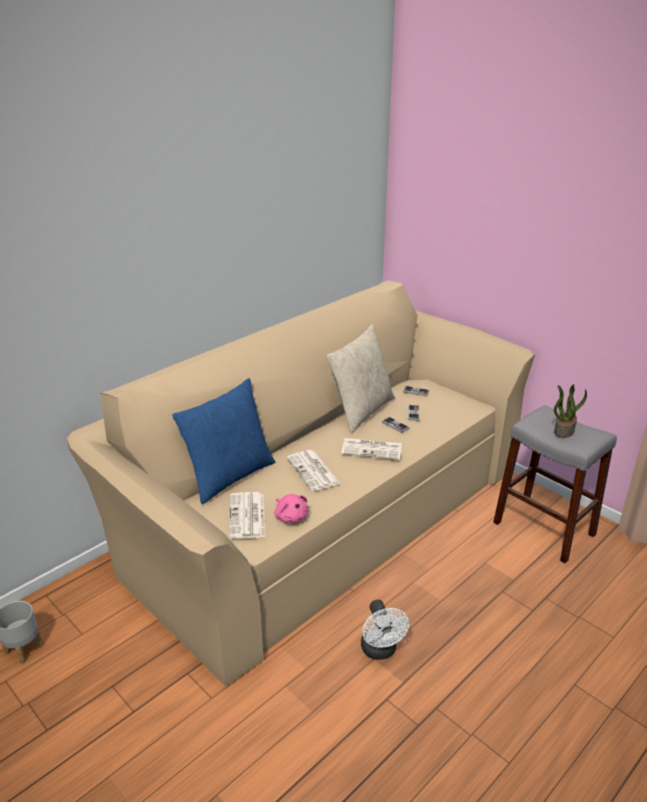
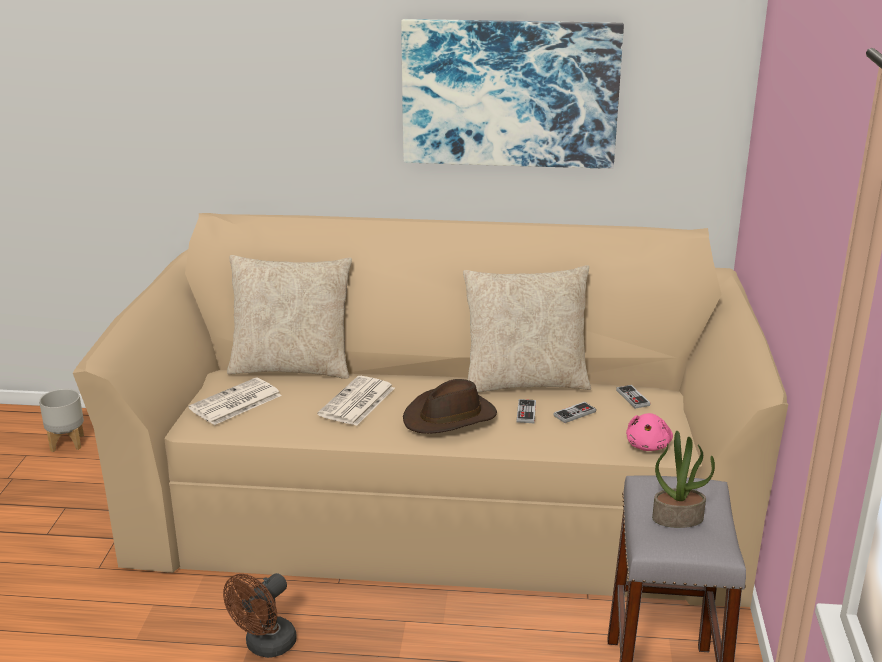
camera: 50 degrees right, 5 degrees down
(229, 476) = (292, 367): blue pillow -> beige pillow
(274, 228) = (509, 93): none -> picture
(290, 516) = (265, 425): pink plush toy -> pink plush toy (648, 445)
(372, 449) = (450, 417): newspaper -> brown hat
(380, 651) = (265, 646): white fan -> brown fan

